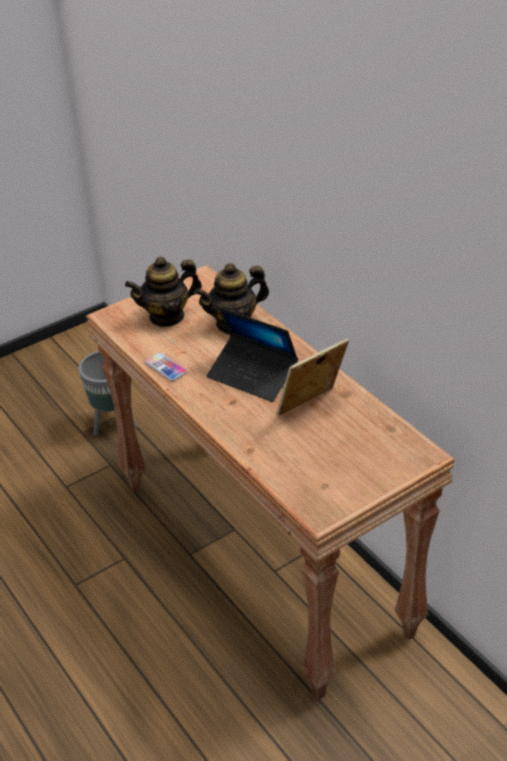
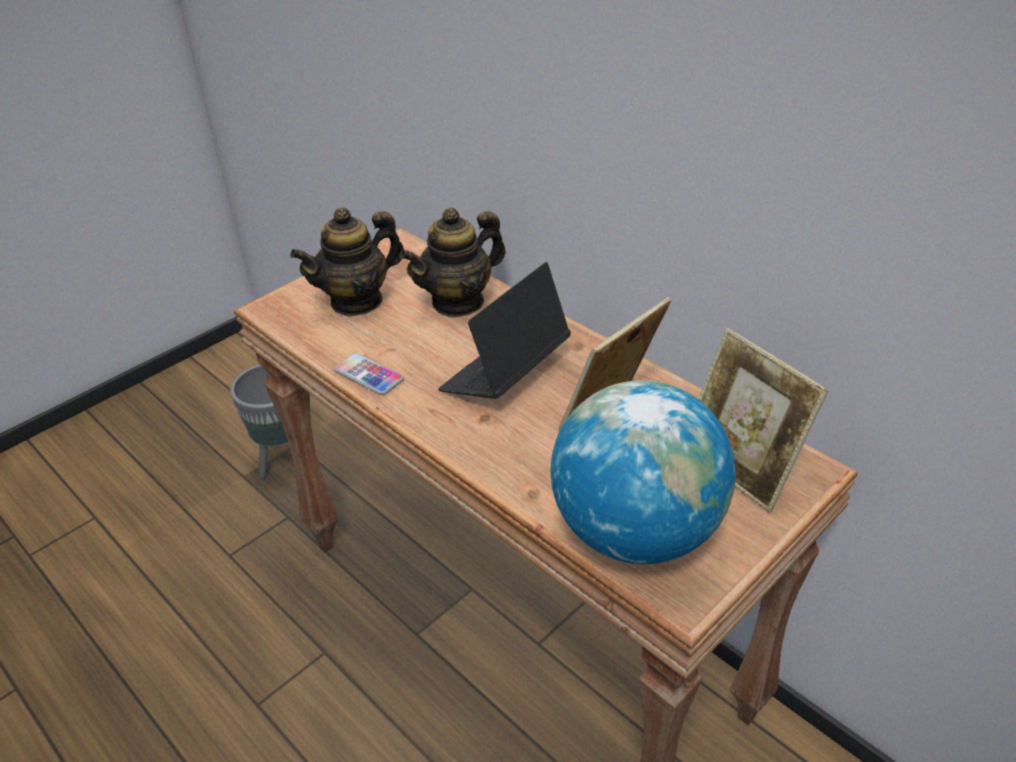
camera: 10 degrees left, 0 degrees up
(252, 375) = (505, 374): laptop -> laptop turned 105 degrees clockwise
(305, 477) = (635, 530): none -> globe
(380, 449) = (739, 469): none -> picture frame

